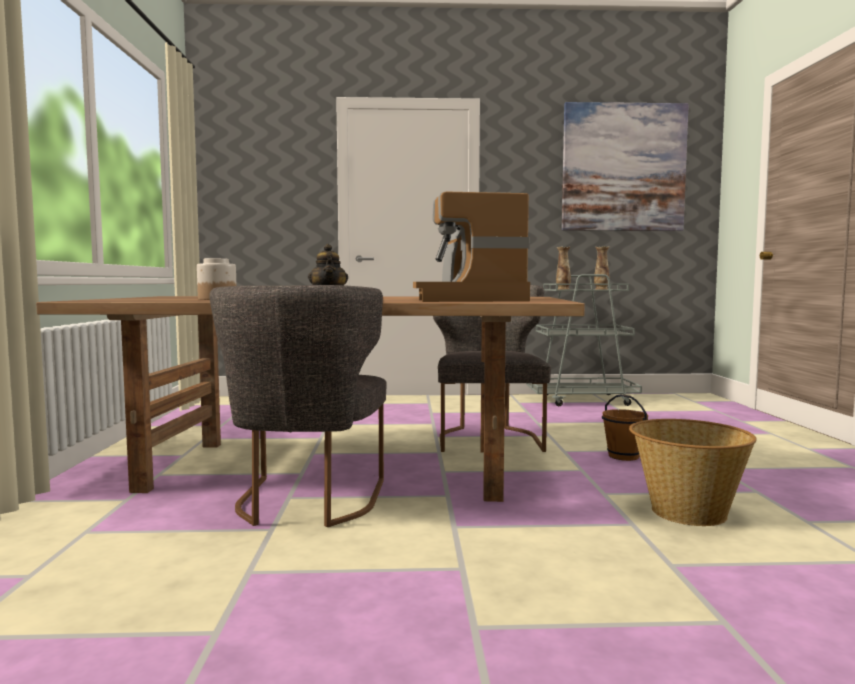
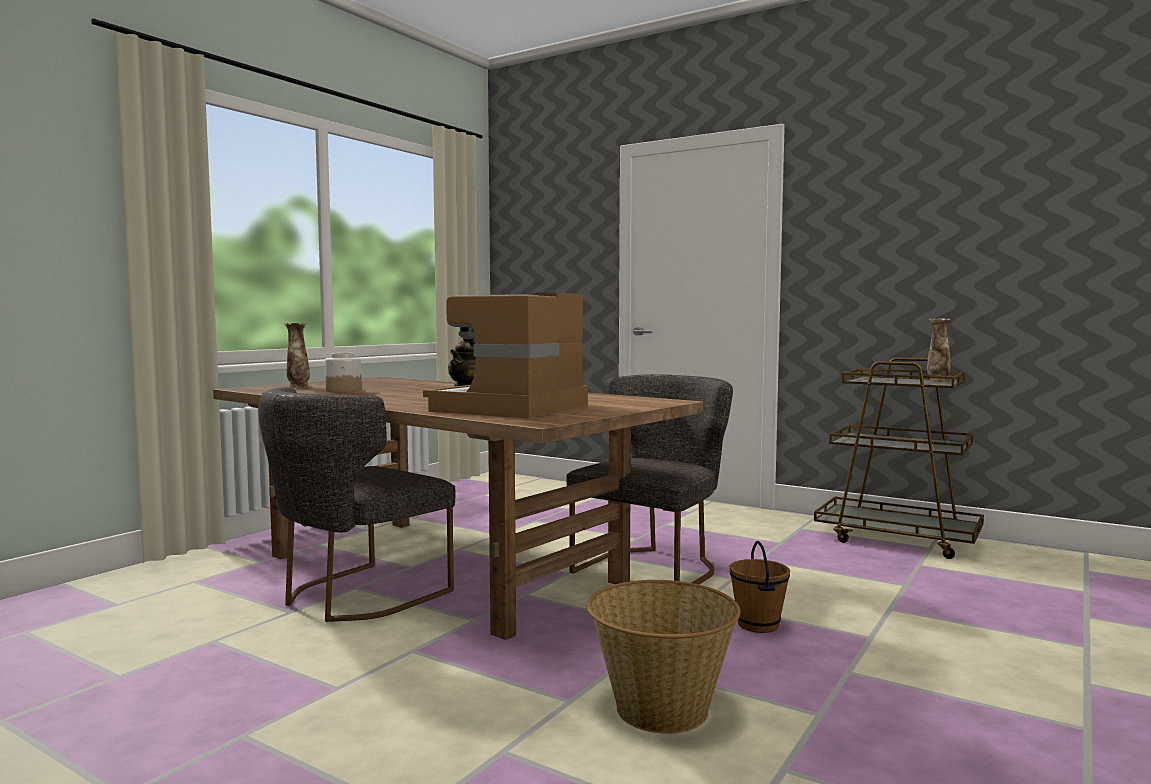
camera: 35 degrees right, 0 degrees up
(563, 289) = (880, 378): vase -> vase (298, 386)
(582, 400) = (898, 539): grey cart -> brown cart
(623, 167) = (998, 197): picture -> none

